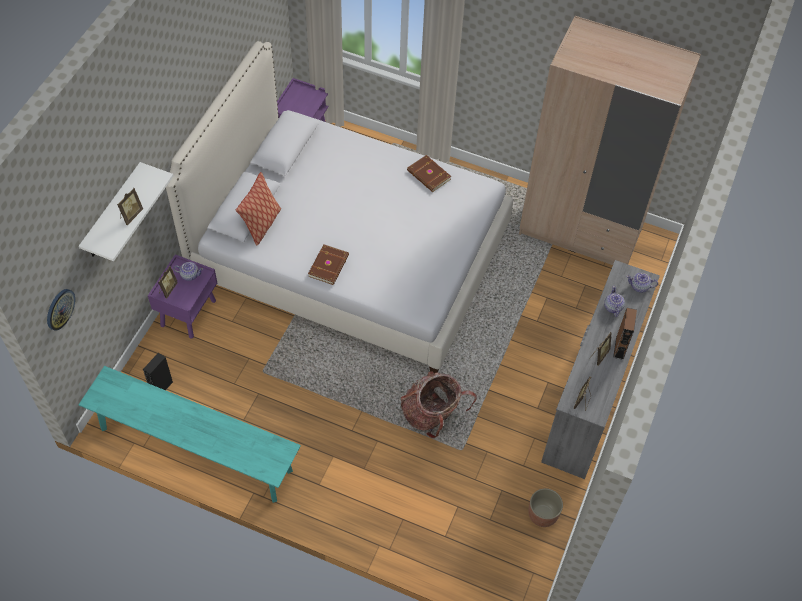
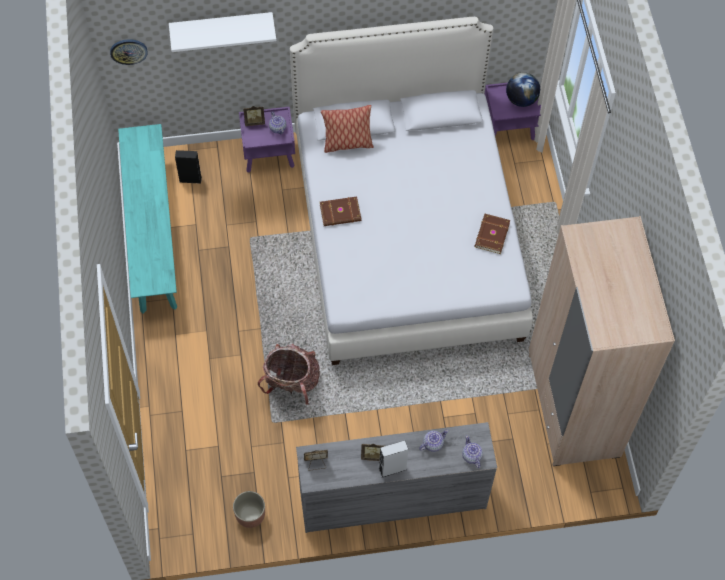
camera: 60 degrees right, 5 degrees up
(130, 215) = (217, 36): picture frame -> none
(303, 97) = (521, 99): none -> globe
(619, 347) = (392, 469): brown speaker -> grey speaker

